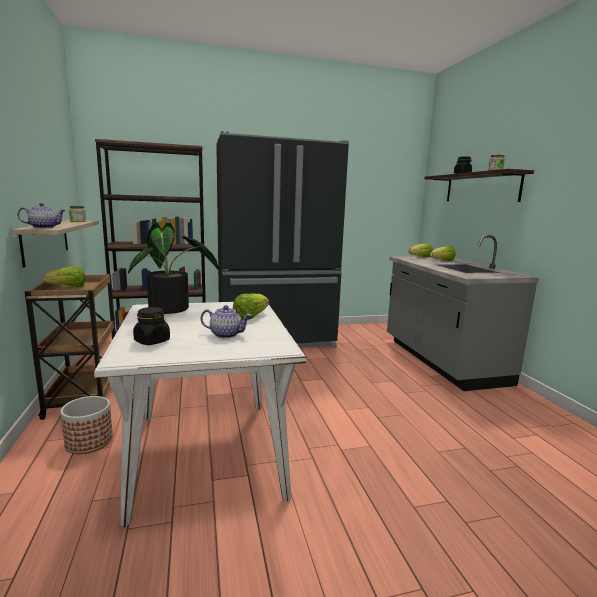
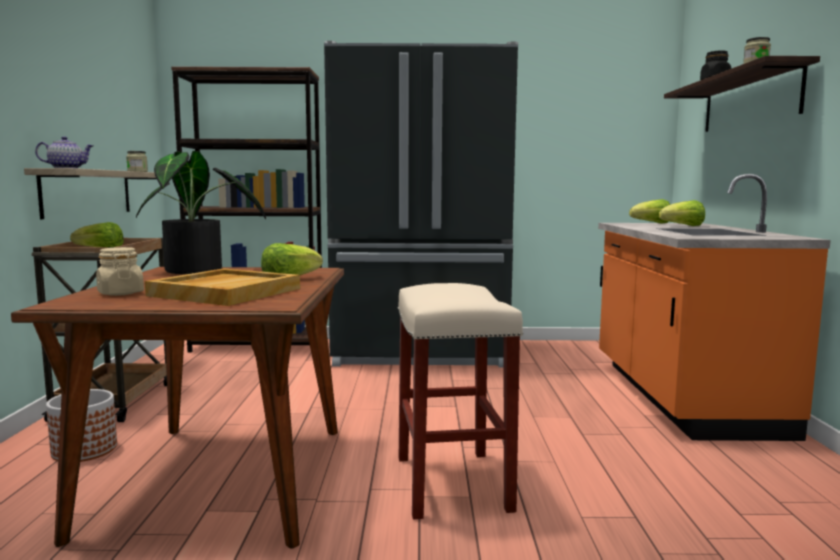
camera: 15 degrees right, 5 degrees down
(152, 341) = (120, 293): black jar -> beige jar
(207, 453) = (222, 479): white dining table -> brown dining table
(226, 334) = (225, 292): teapot -> beige tray
(355, 438) = (453, 484): none -> beige stool
(441, 361) = (681, 396): grey counter -> orange counter

